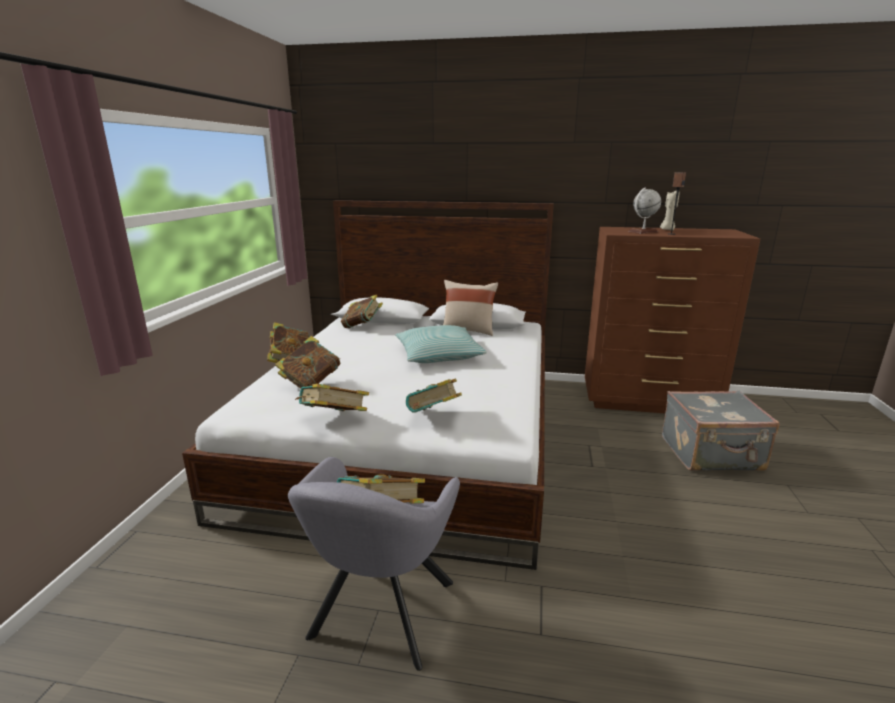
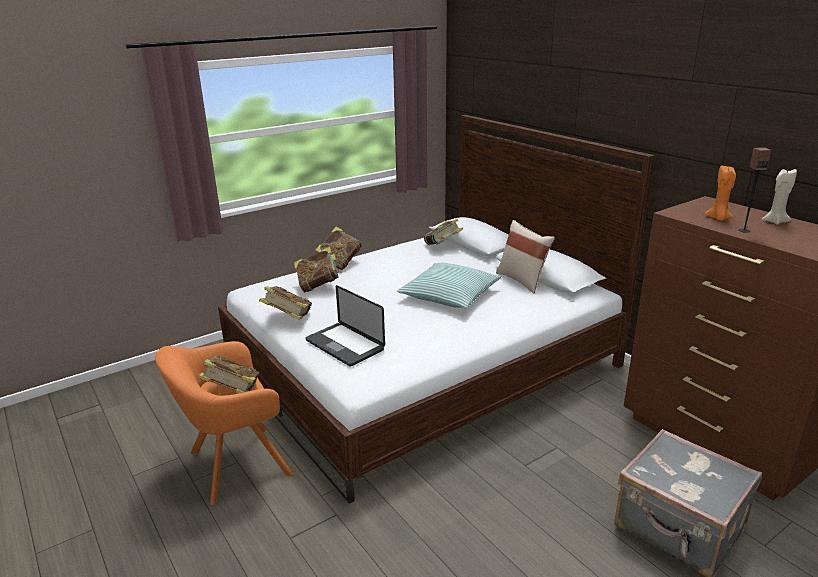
camera: 45 degrees right, 5 degrees up
(379, 615) = (233, 465): grey armchair -> orange armchair
(434, 417) = (344, 345): book -> laptop
(643, 232) = (718, 218): globe -> orange candle

